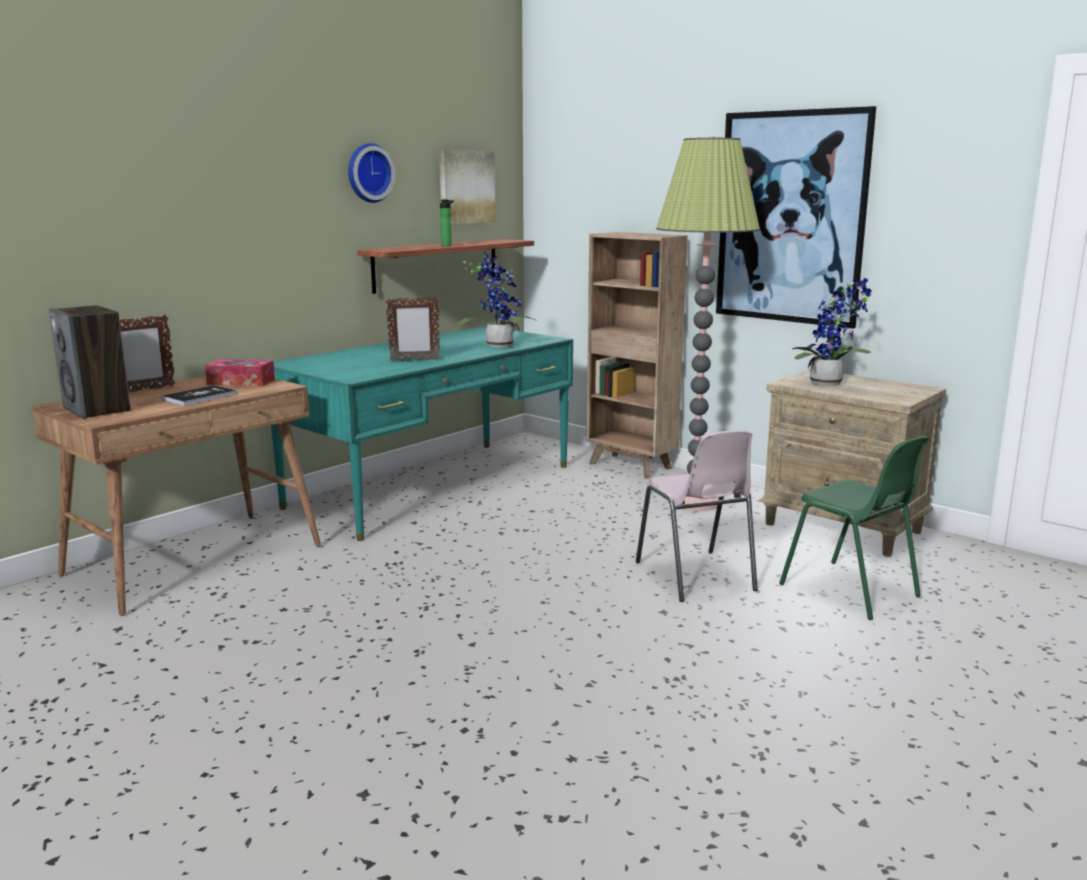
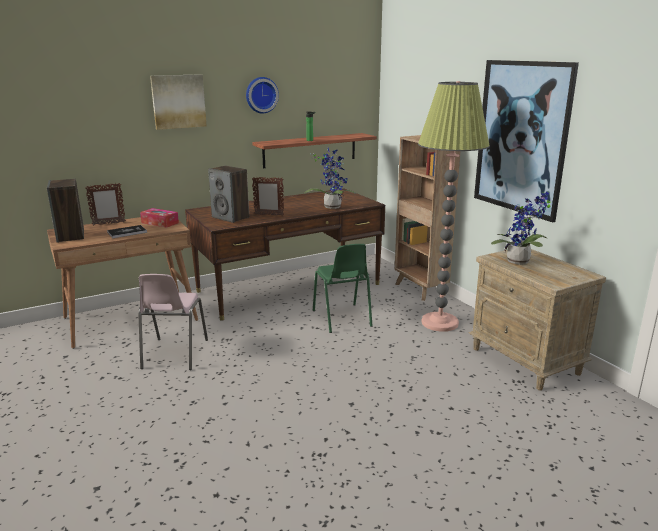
camera: 20 degrees right, 5 degrees up
(356, 367) = (231, 217): none -> speaker
(432, 486) = (289, 288): turquoise desk -> brown desk
(466, 187) = (333, 100): picture -> picture (178, 101)
(695, 577) = (392, 381): pink chair -> pink chair (174, 354)
(850, 590) = (488, 412): green chair -> green chair (342, 319)

